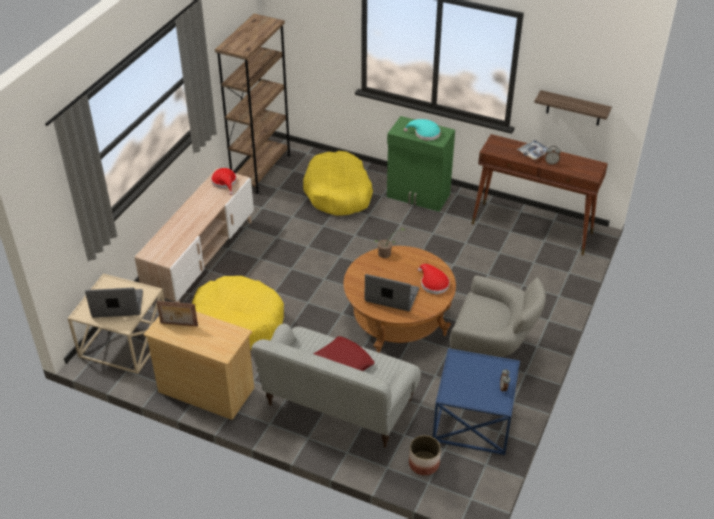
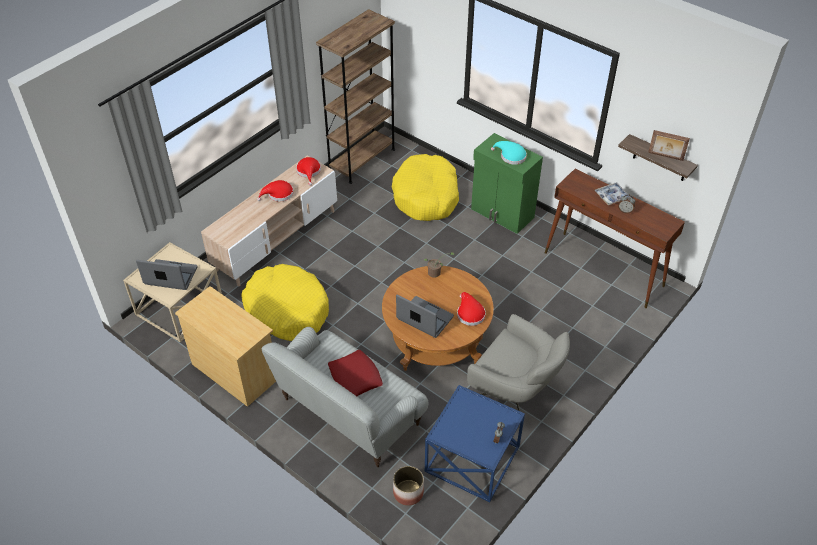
camera: 15 degrees right, 5 degrees up
(179, 325) = (209, 310): picture frame -> picture frame (665, 157)
(202, 208) = (278, 194): none -> red hat

